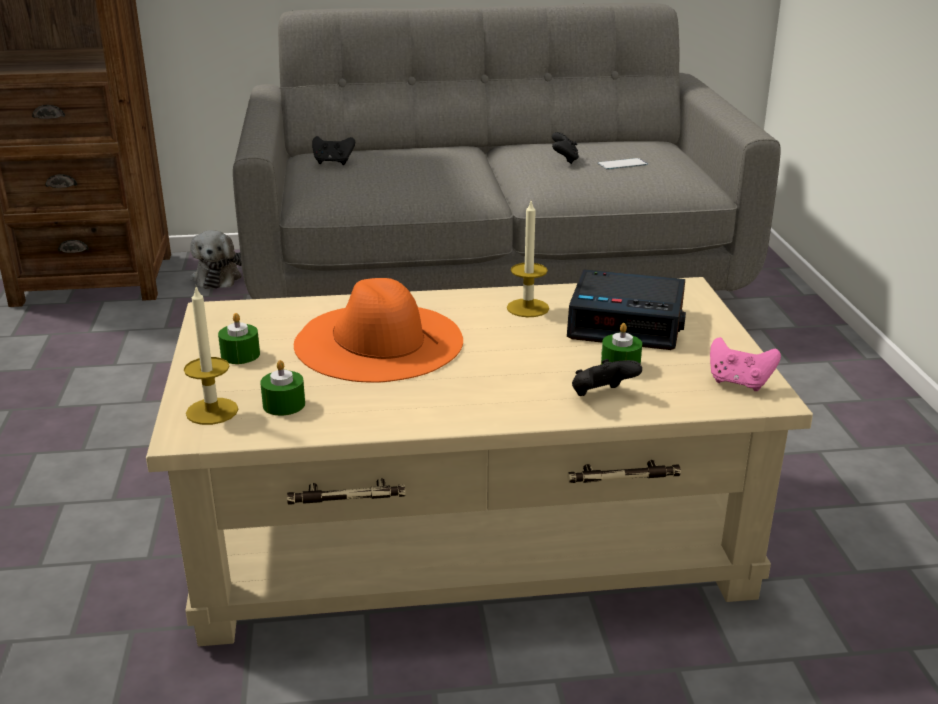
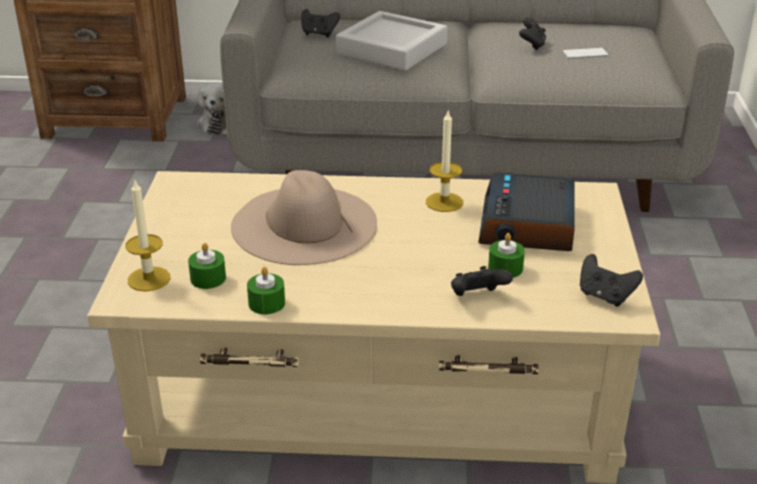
camera: 10 degrees right, 5 degrees up
(240, 355) = (186, 227): green candle -> green candle (266, 303)
(378, 341) = (304, 224): orange hat -> beige hat
(417, 171) = (392, 49): none -> grey tray
(627, 323) = (528, 225): alarm clock -> alarm clock turned 75 degrees clockwise
(739, 383) = (605, 296): pink game controller -> black game controller

